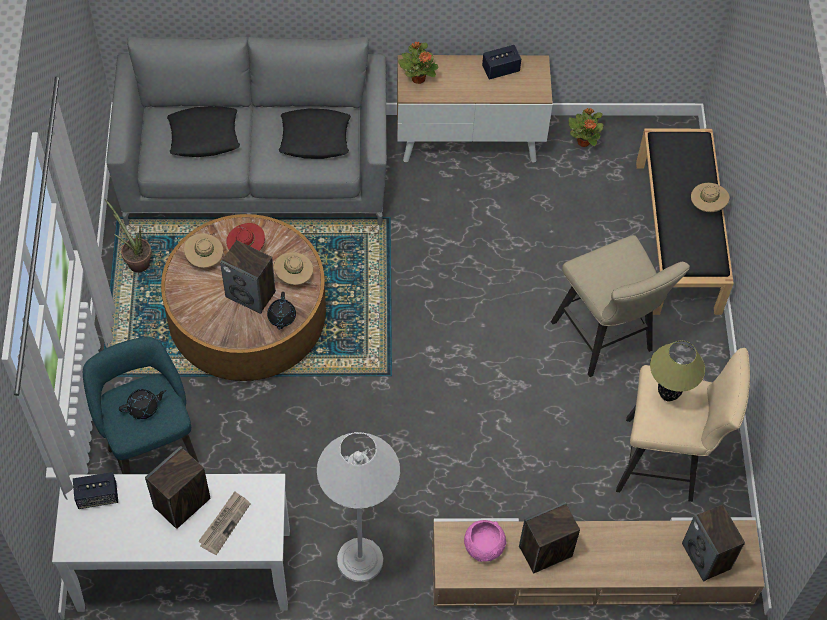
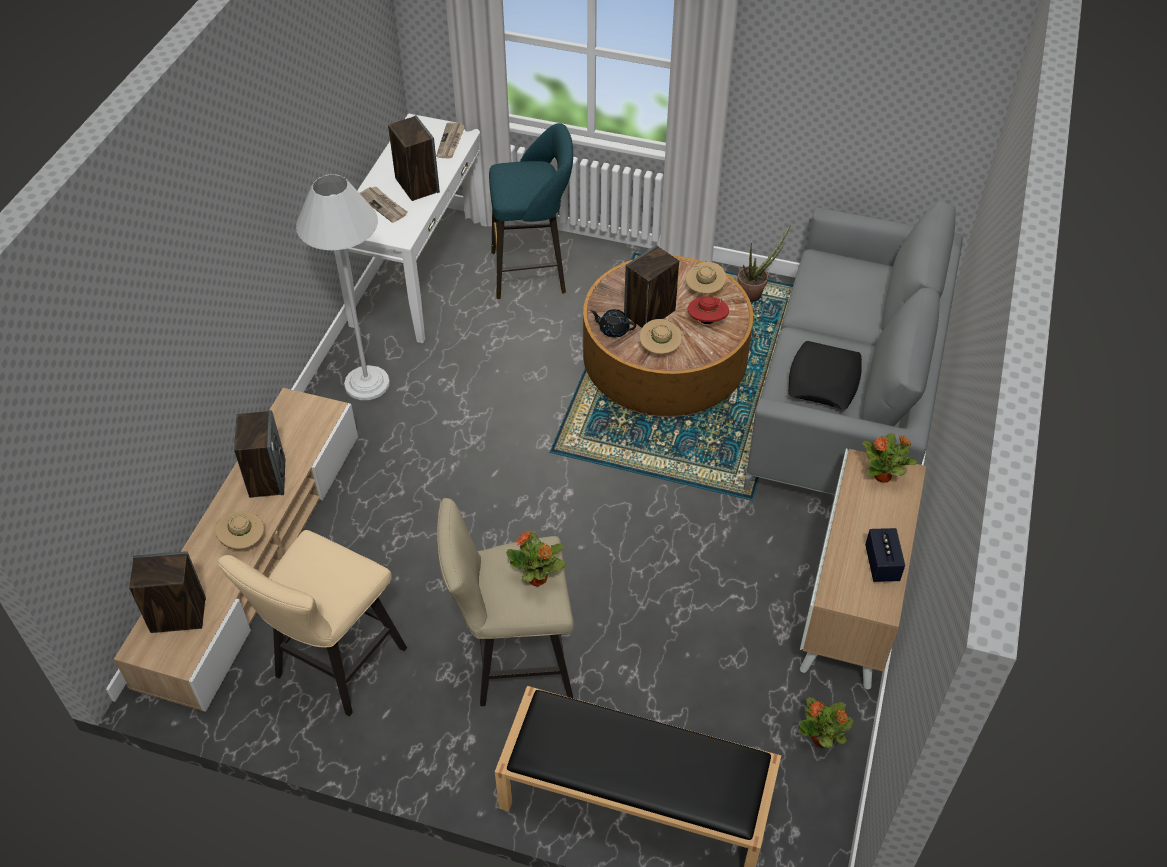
camera: 110 degrees right, 10 degrees down
(97, 496) = (451, 142): speaker -> newspaper
(144, 407) = (524, 181): black teapot -> none
(204, 136) = (848, 296): black pillow -> none
(484, 546) = (301, 433): pink bowl -> none
(614, 258) = (538, 579): none -> potted plant
(668, 395) = (333, 570): table lamp -> none
(707, 205) = (621, 777): beige hat -> beige hat (243, 540)

